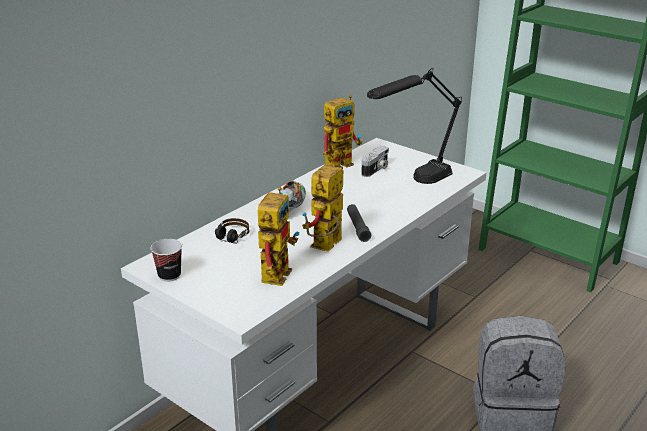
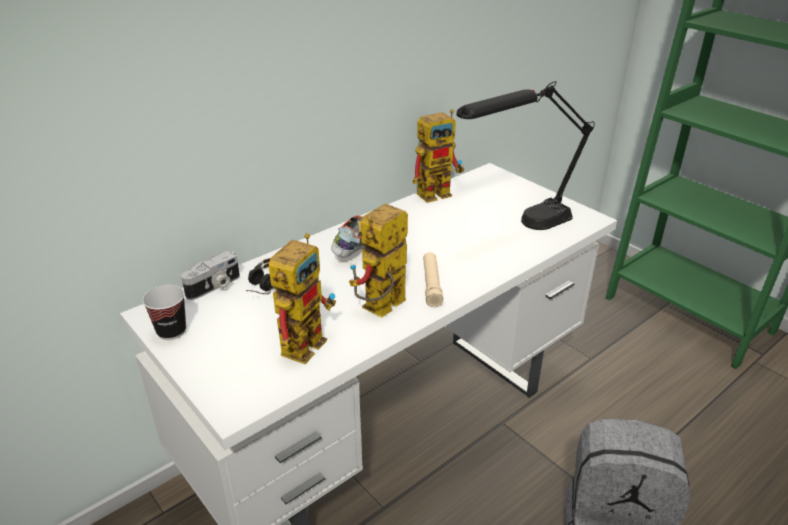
camera: 10 degrees right, 5 degrees up
(358, 227) = (431, 284): black flashlight -> beige flashlight
(376, 169) = (477, 205): camera -> camera (215, 287)

